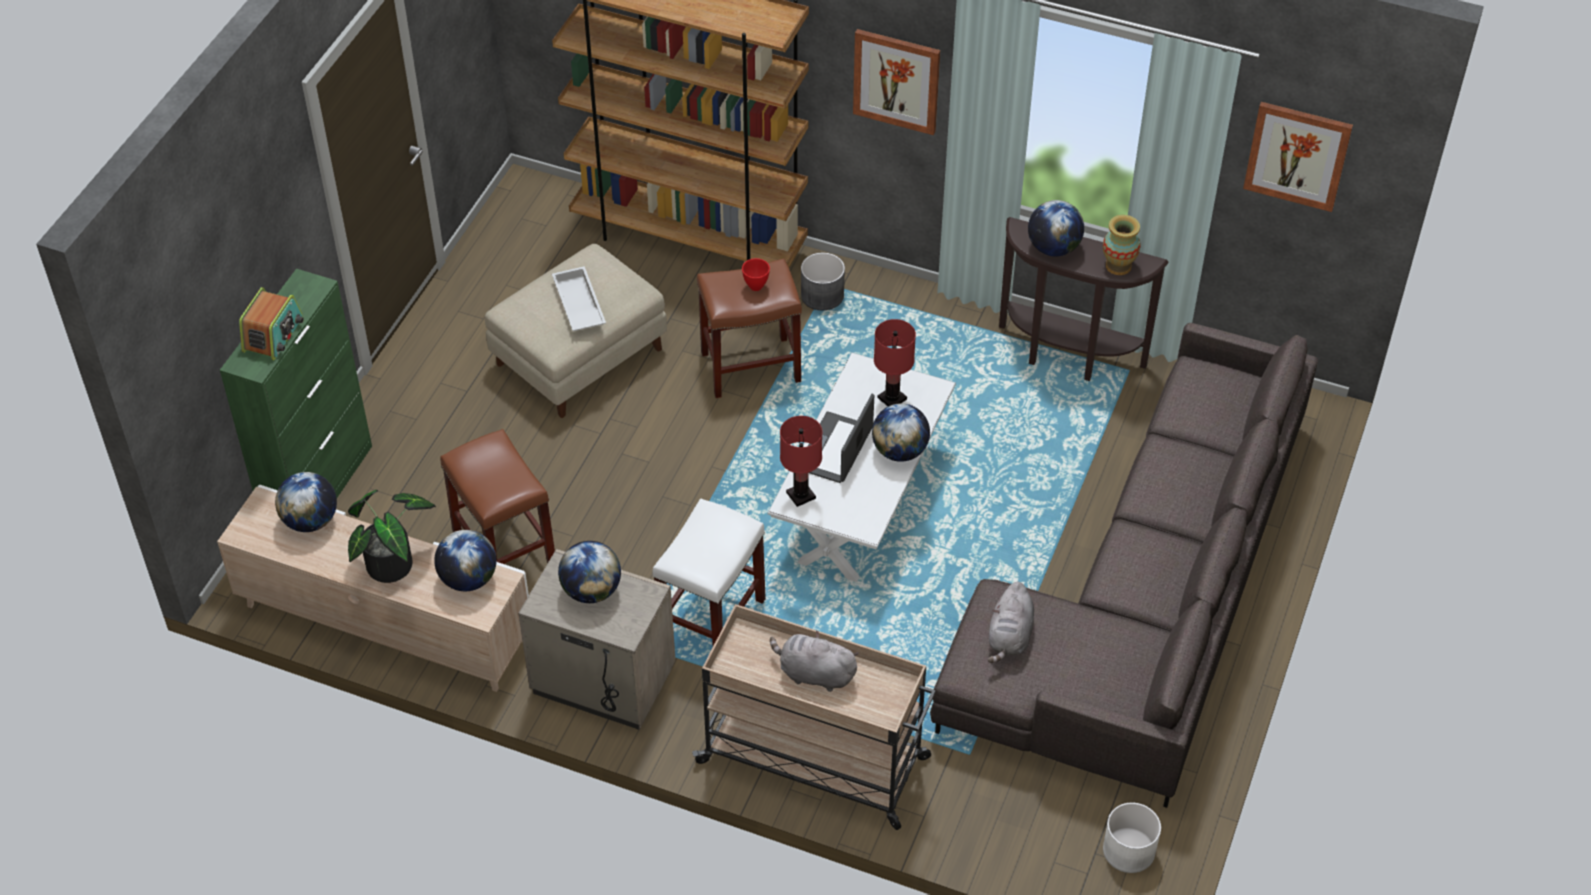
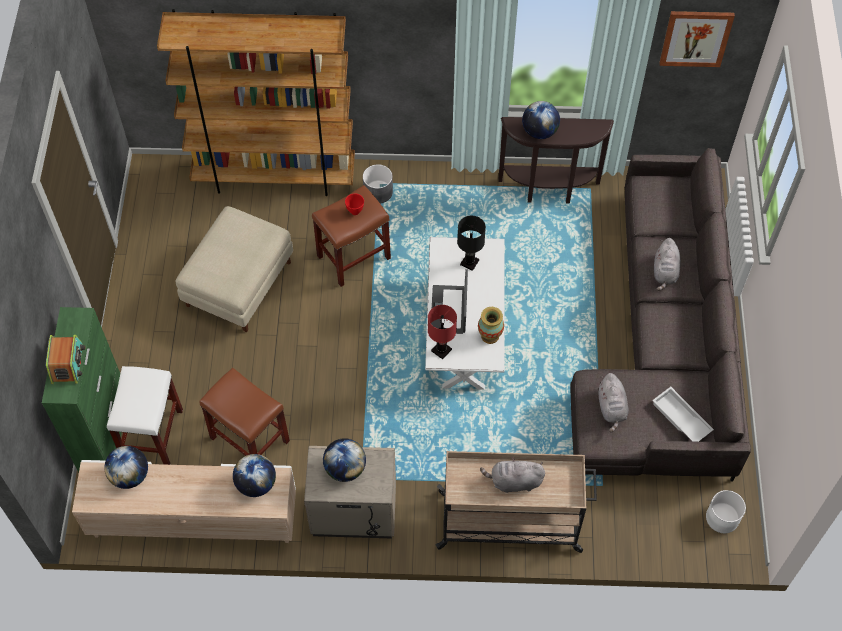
camera: 20 degrees left, 10 degrees up
(395, 565) = (202, 489): potted plant -> none
(577, 305) = (237, 256): white tray -> white tray (680, 418)
(712, 622) = (405, 447): white stool -> white stool (153, 436)
(892, 398) = (469, 262): red table lamp -> black table lamp
(896, 80) = (411, 48): picture -> none
(900, 451) = (490, 299): globe -> none
(1118, 266) = (584, 133): vase -> vase (490, 336)
(1170, 487) = (665, 272): none -> grey plush toy

